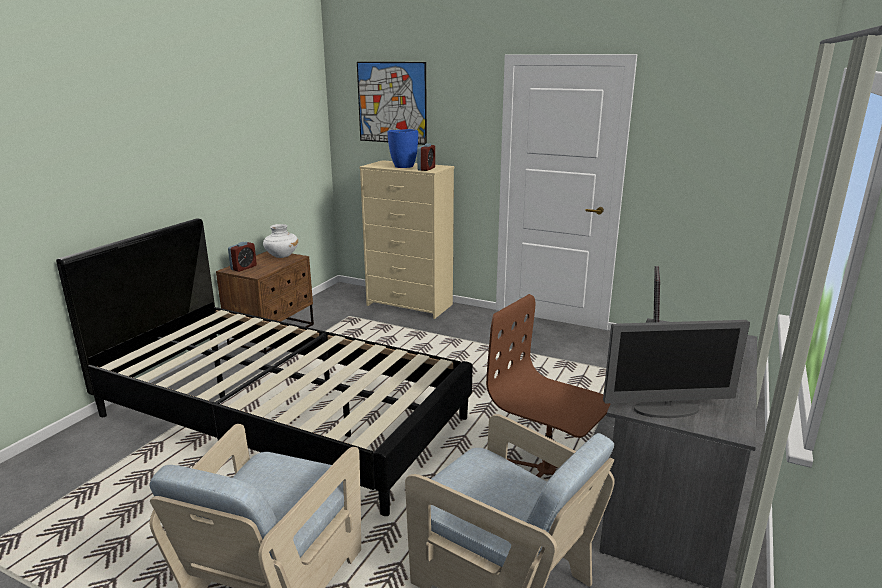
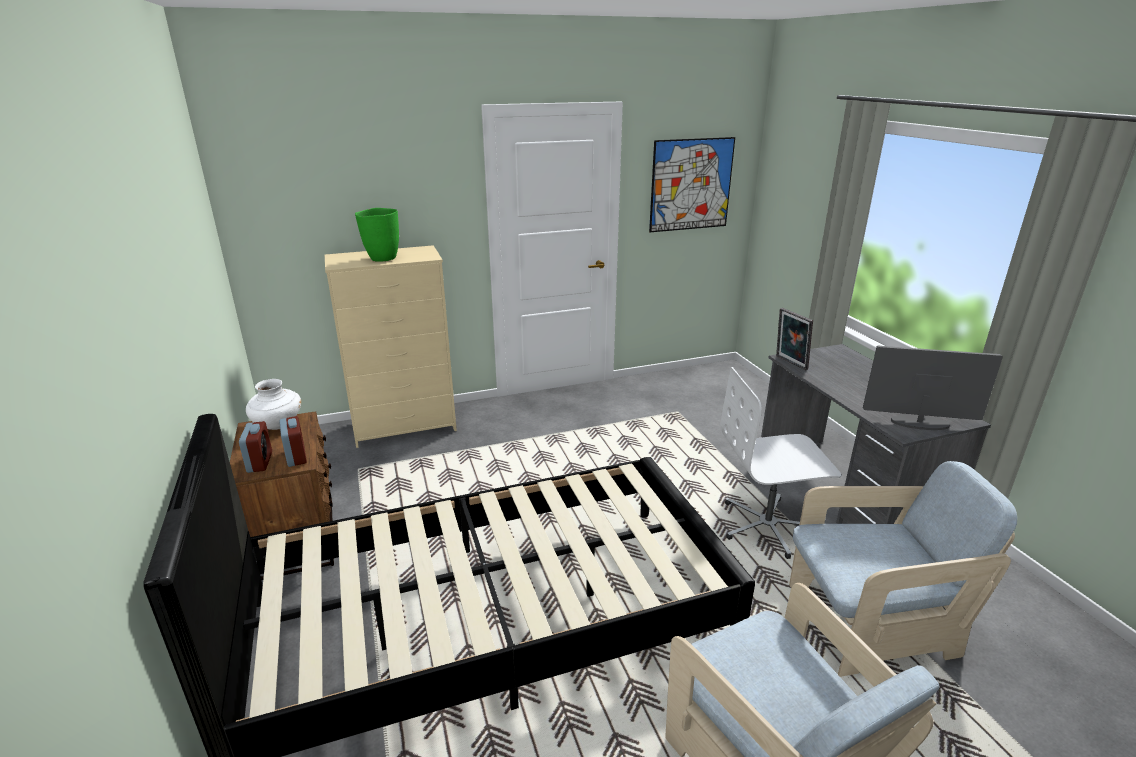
camera: 45 degrees left, 5 degrees up
(392, 103) = (326, 175): picture -> picture (691, 185)
(403, 167) = (382, 258): blue vase -> green vase
(426, 169) = (418, 256): alarm clock -> alarm clock (296, 456)
(545, 475) = (768, 526): brown office chair -> white office chair
(667, 409) = (919, 423): monitor -> monitor turned 120 degrees counterclockwise

